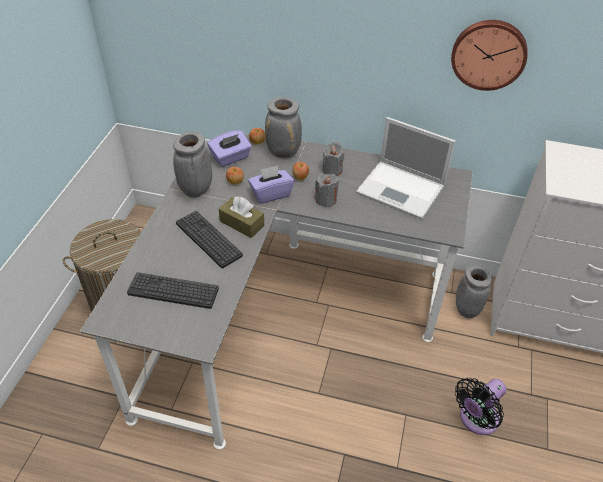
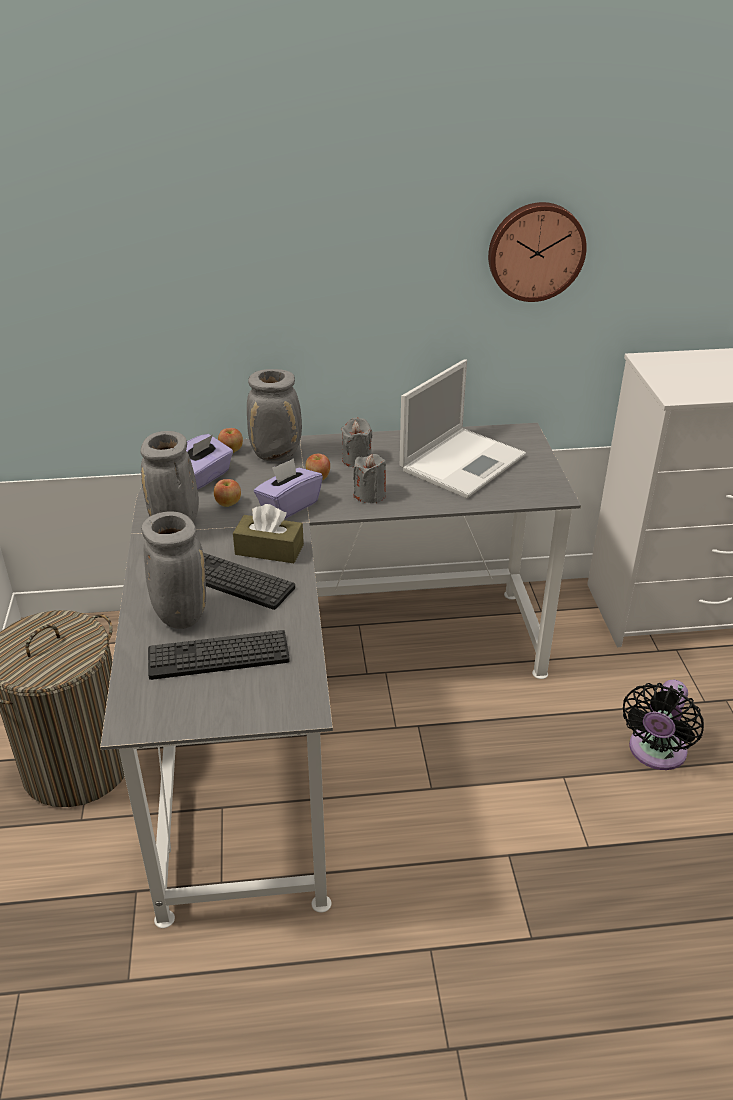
camera: 20 degrees left, 10 degrees down
(402, 190) = (463, 461): laptop -> laptop turned 60 degrees counterclockwise
(466, 309) = (570, 625): grey vase -> grey vase (179, 615)

